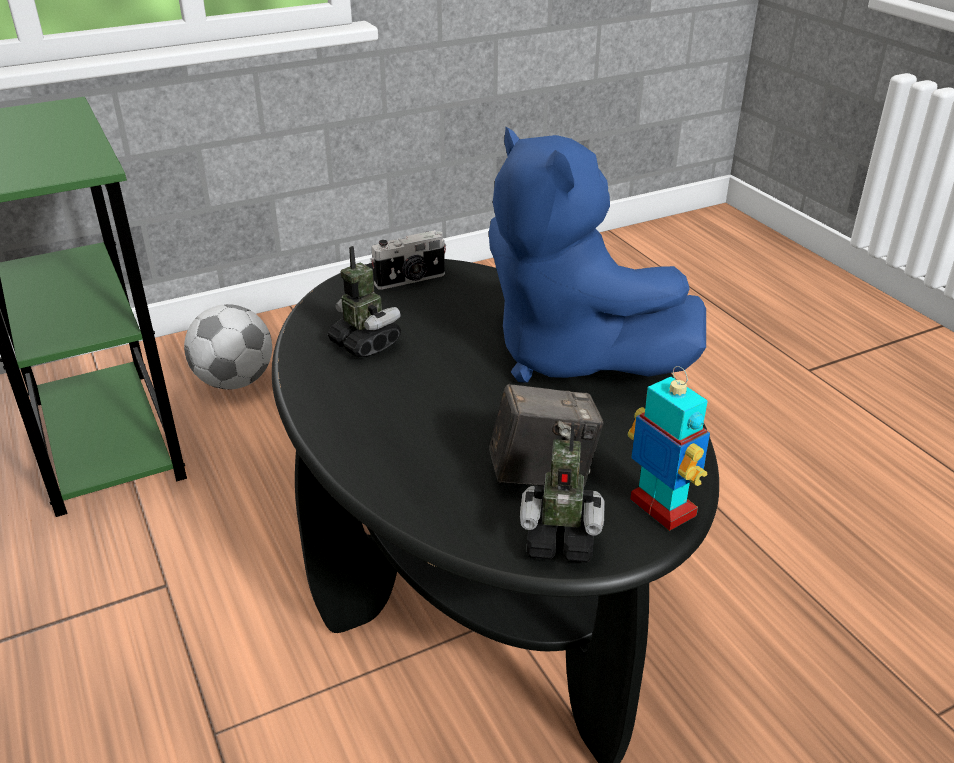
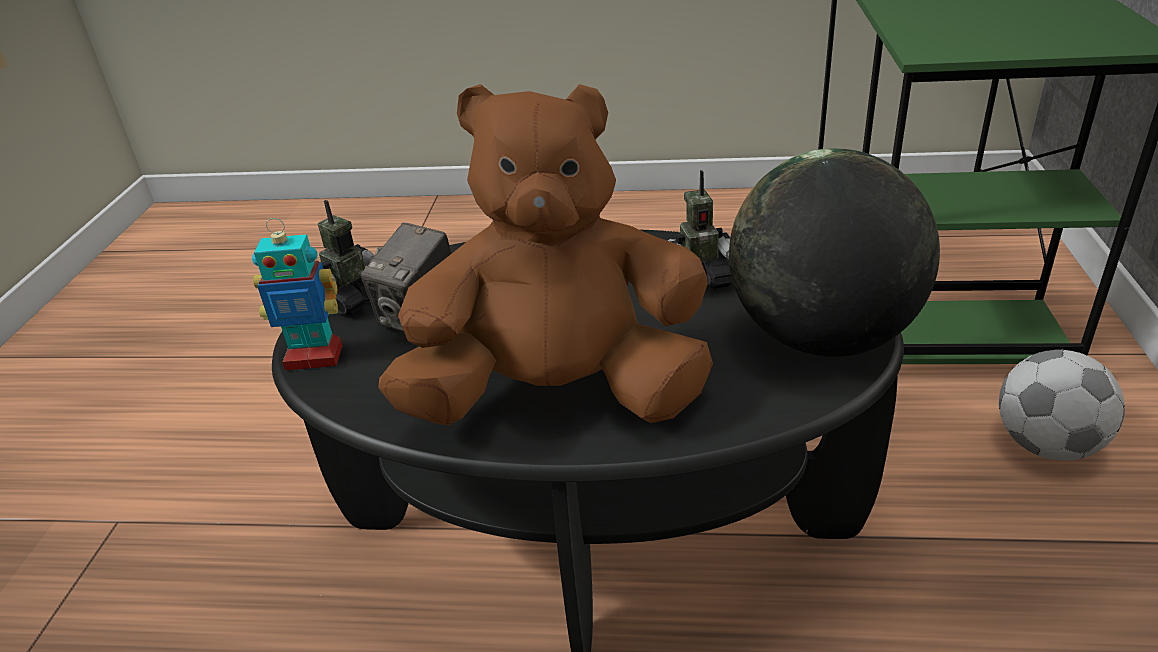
camera: 125 degrees right, 0 degrees up
(411, 280) = (822, 337): camera -> globe
(570, 356) = (560, 396): blue plush toy -> brown plush toy

